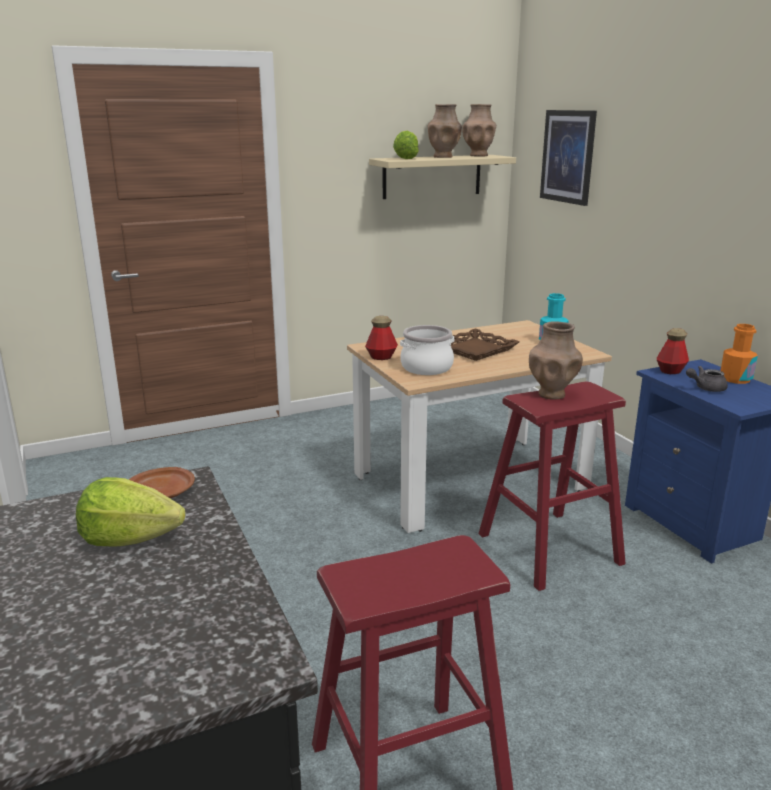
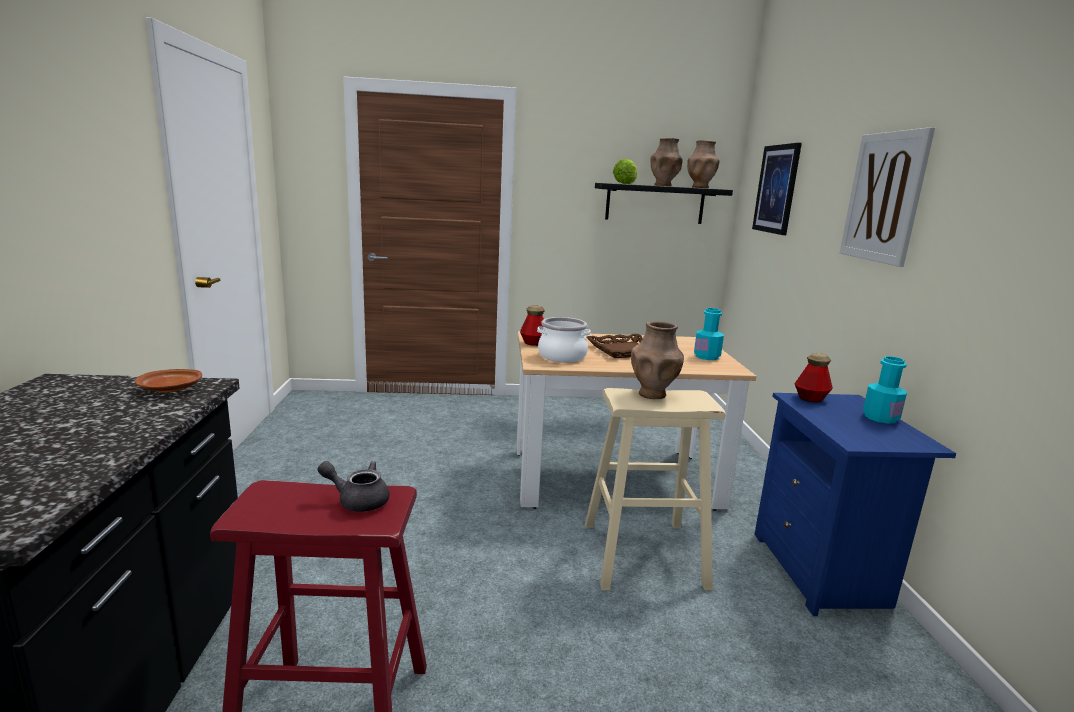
camera: 20 degrees right, 5 degrees down
(130, 539) = (95, 412): lettuce -> none
(432, 176) = (655, 203): beige shelf -> black shelf
(549, 548) = (643, 554): red stool -> beige stool
(705, 388) = (834, 419): grey teapot -> grey teapot (358, 500)
(707, 174) = (884, 197): none -> picture
(735, 379) = (880, 418): orange bottle -> turquoise bottle

